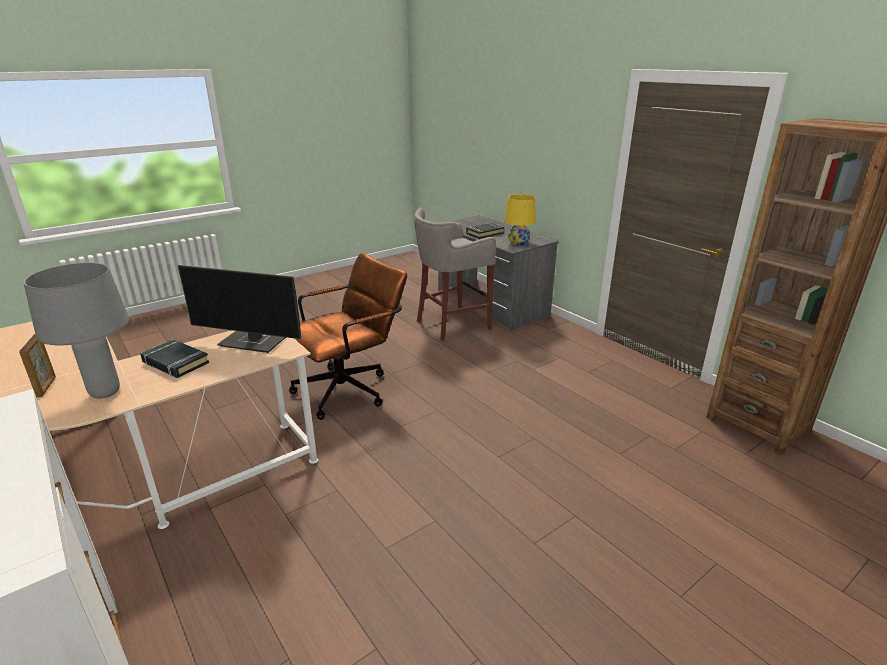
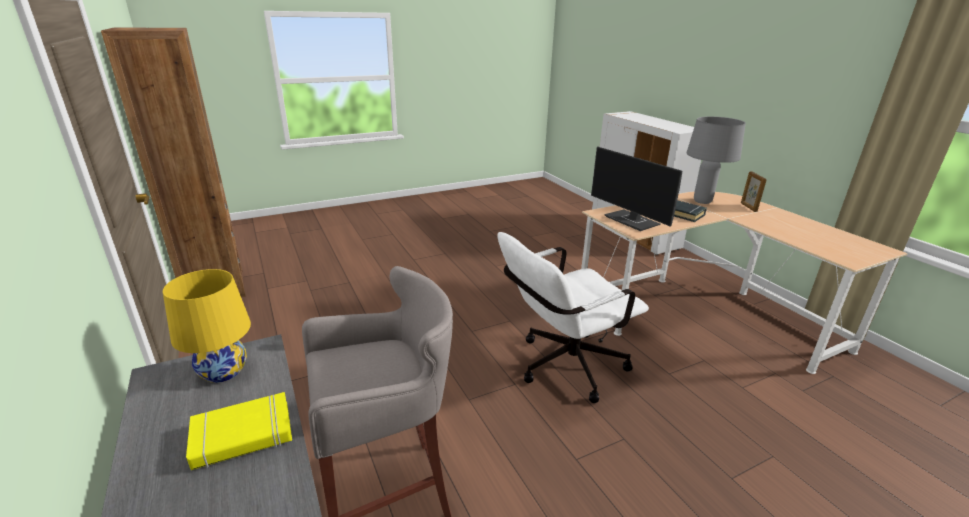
camera: 170 degrees left, 0 degrees up
(254, 342) = (632, 221): monitor -> monitor turned 150 degrees counterclockwise
(350, 389) = (562, 367): brown office chair -> white office chair
(484, 233) = (242, 435): black book -> yellow book

